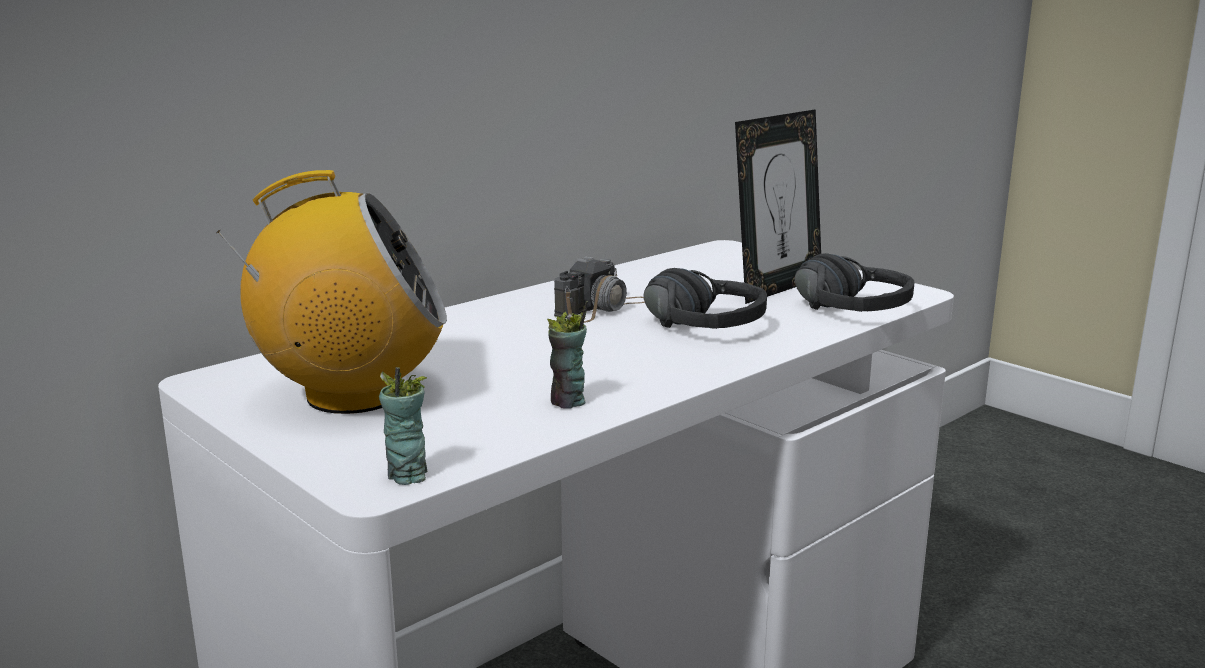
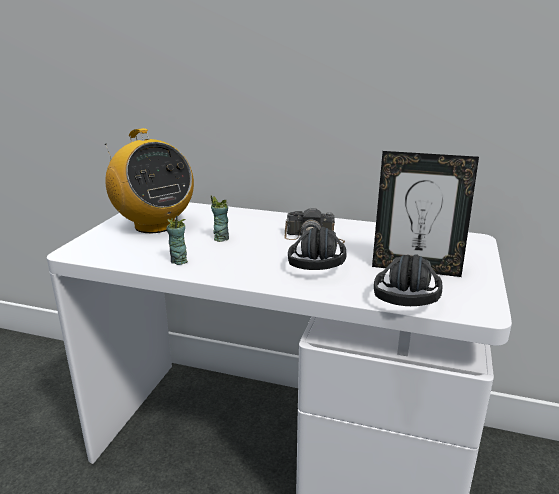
camera: 60 degrees right, 5 degrees up
(407, 475) = (83, 254): cup -> cup (221, 238)

